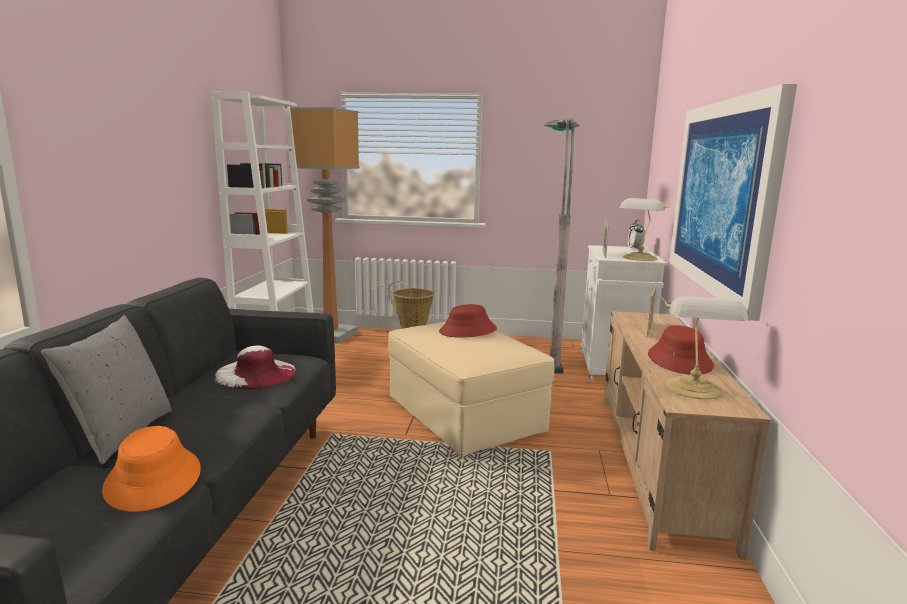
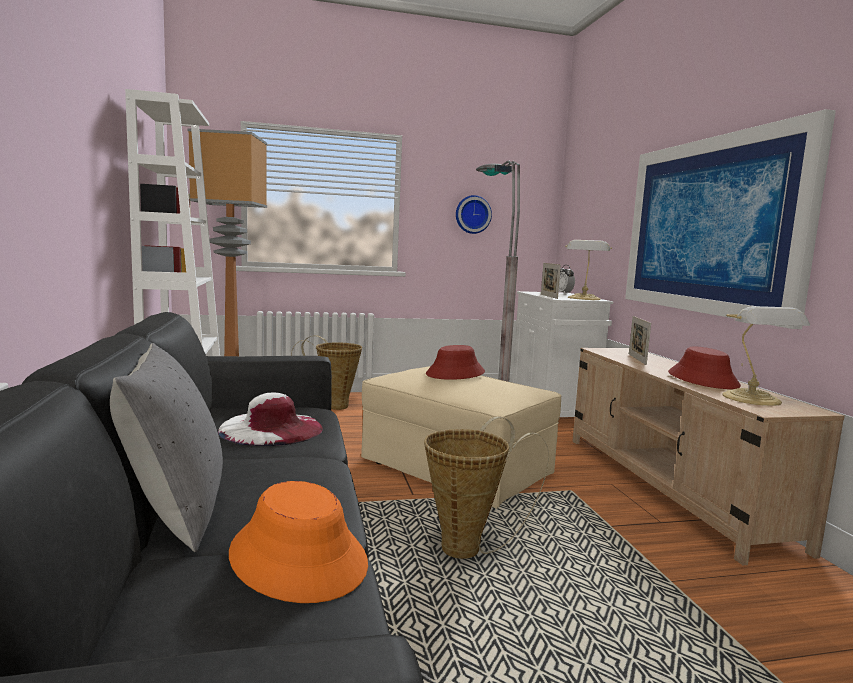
camera: 20 degrees left, 5 degrees down
(408, 489) = (469, 548): none -> basket
(553, 167) = (472, 214): none -> wall clock

